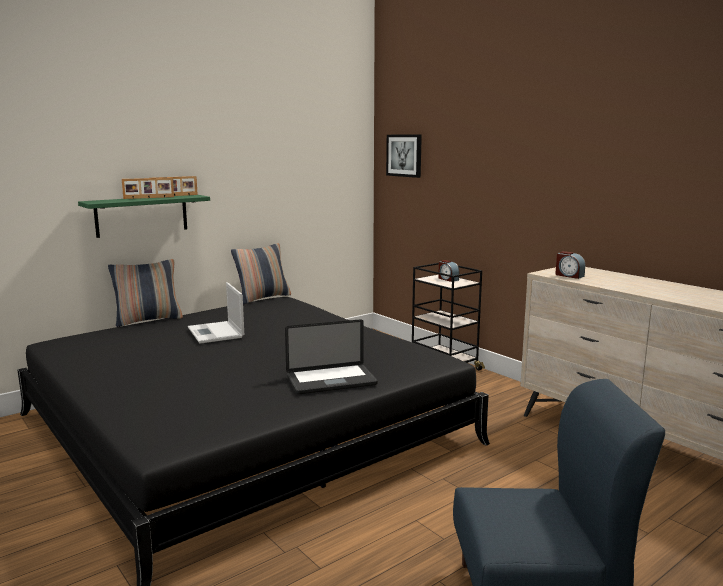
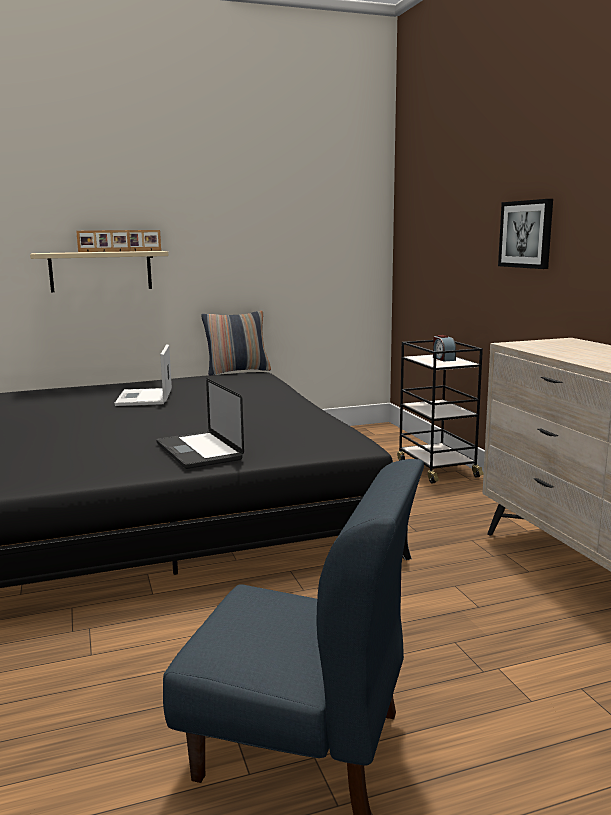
camera: 20 degrees right, 0 degrees up
(142, 215) = (101, 271): green shelf -> beige shelf
(148, 320) = (101, 383): pillow -> none
(331, 381) = (199, 451): laptop -> laptop turned 60 degrees clockwise
(404, 155) = (418, 208): picture -> picture (526, 234)
(569, 275) = (541, 347): alarm clock -> none

